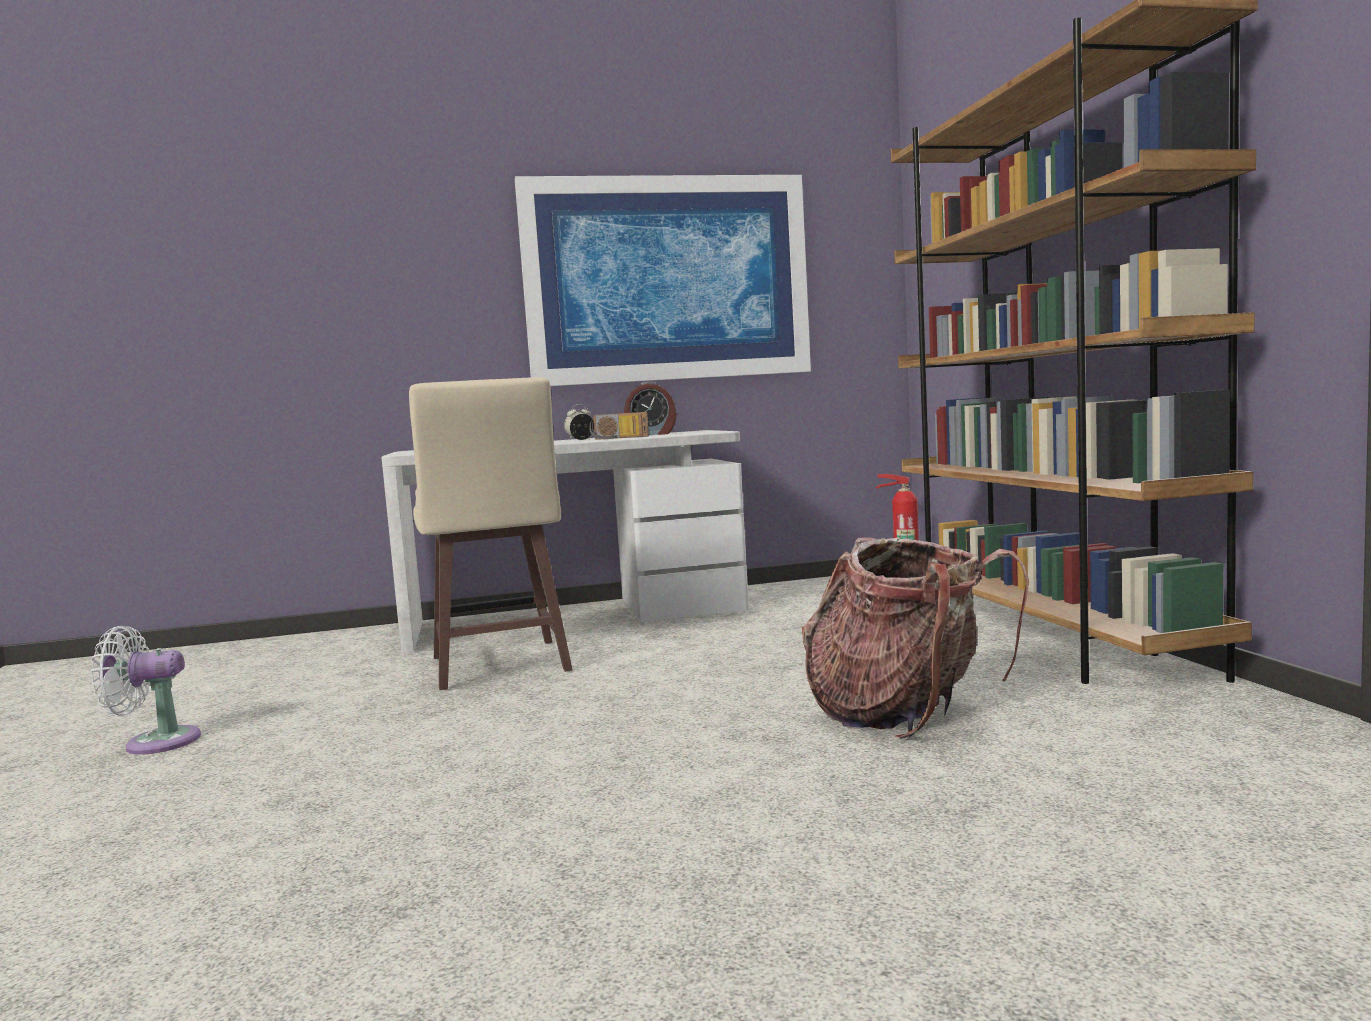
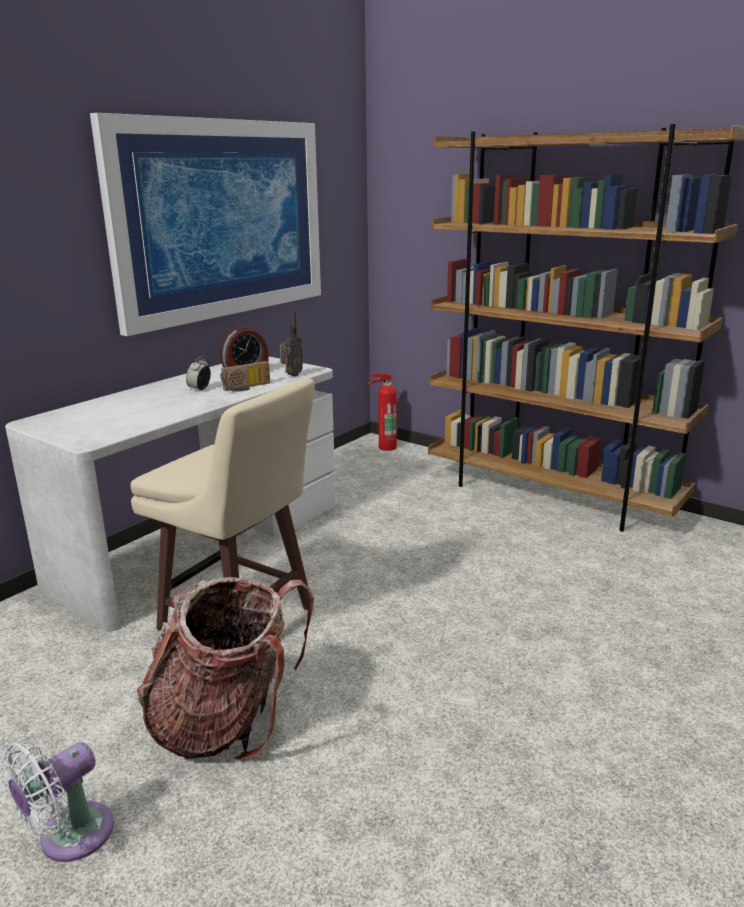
camera: 40 degrees left, 15 degrees up
(683, 434) = (291, 375): none -> radio
(904, 715) = (582, 585): backpack -> backpack (227, 722)

